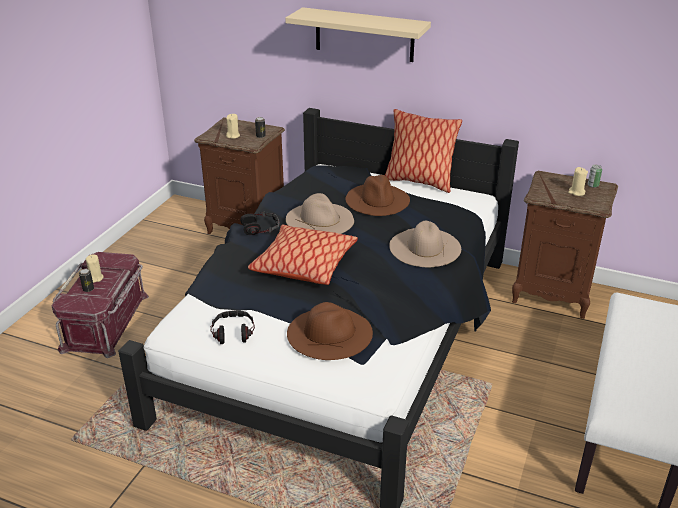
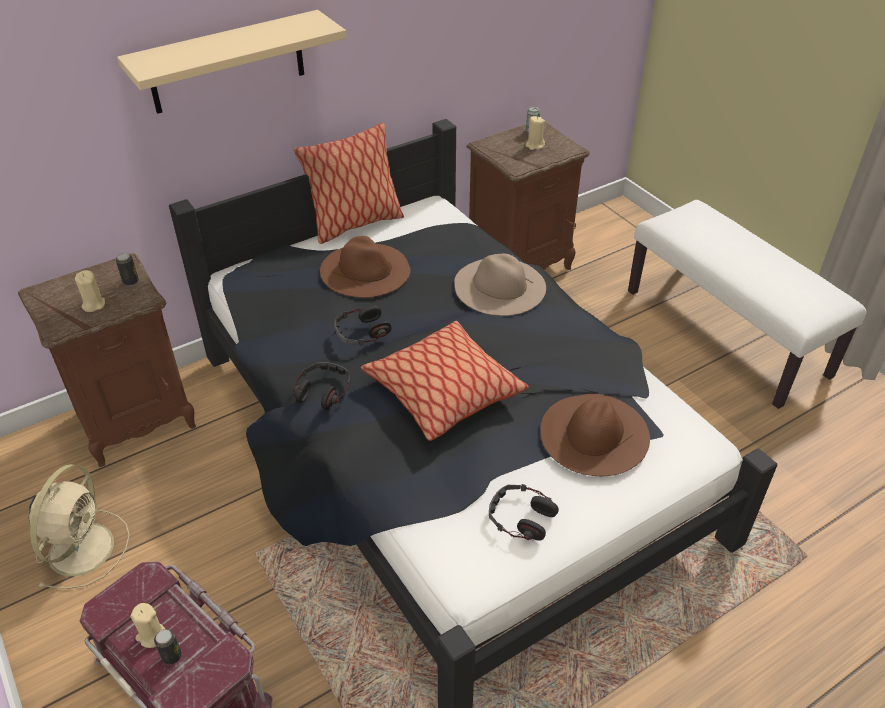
camera: 55 degrees left, 10 degrees up
(156, 254) = (83, 546): none -> beige fan
(320, 219) = (362, 332): beige hat -> headphones

